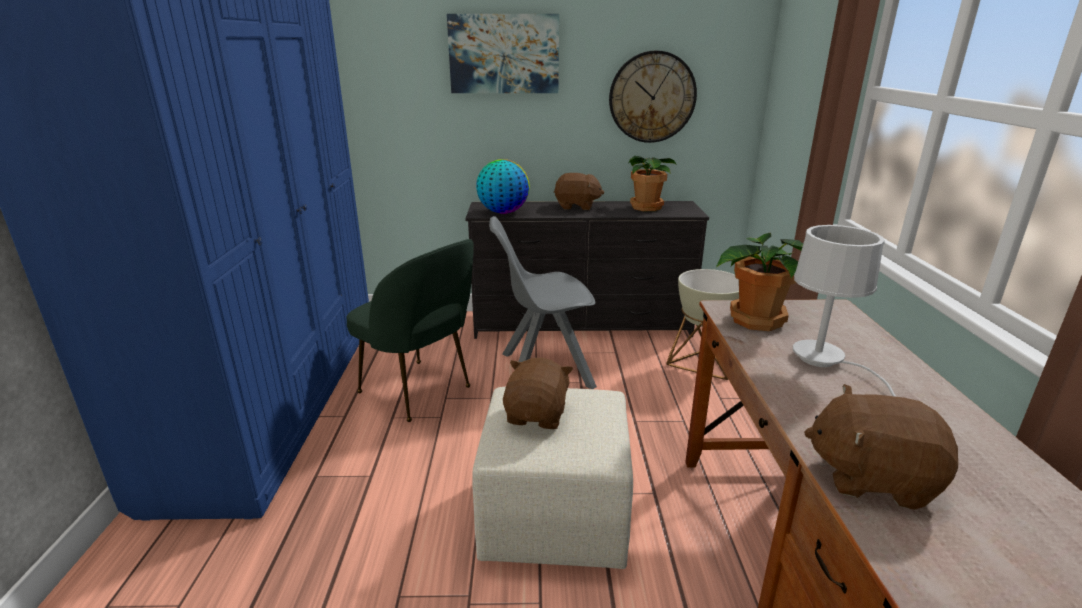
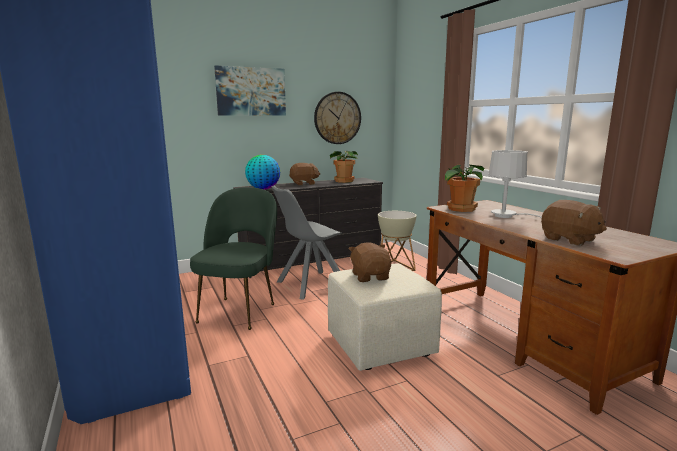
camera: 25 degrees left, 10 degrees down
(420, 393) = (240, 310): green chair -> green chair turned 90 degrees counterclockwise
(871, 477) = (569, 240): brown plush toy -> brown plush toy turned 120 degrees counterclockwise

